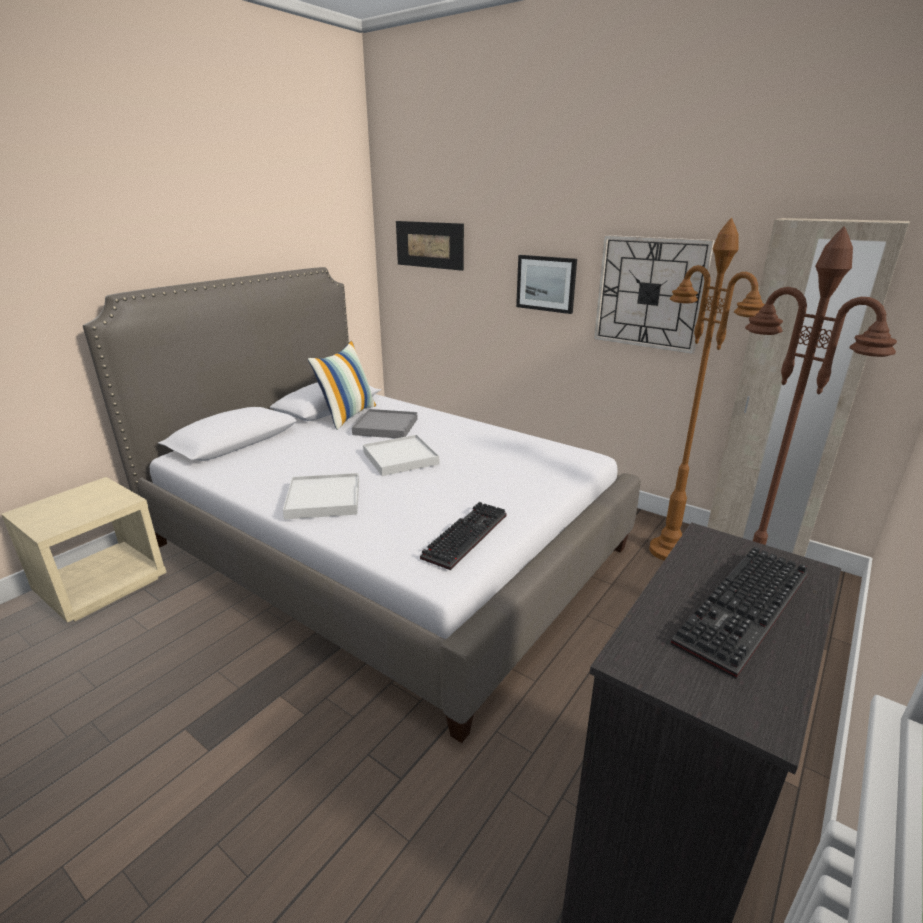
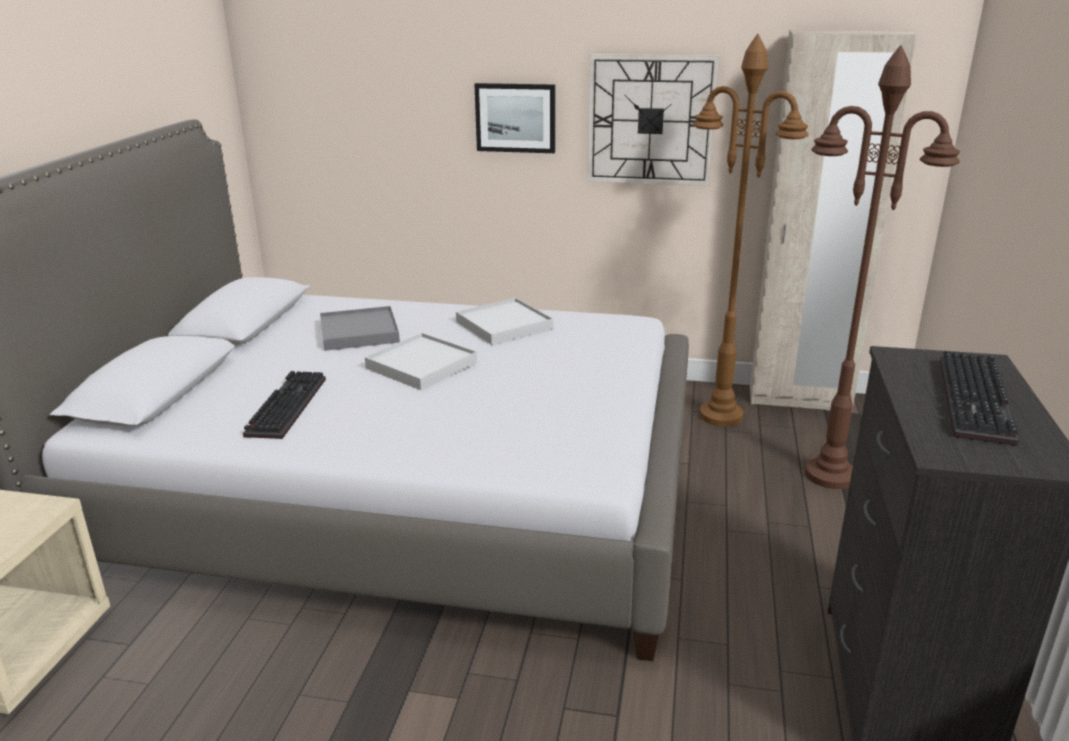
camera: 25 degrees left, 0 degrees up
(324, 499) = (376, 432): white tray -> white tray (504, 325)
(347, 415) = (289, 327): pillow -> none
(429, 245) = (332, 76): picture -> none
(465, 535) = (586, 429): keyboard -> keyboard (285, 405)

